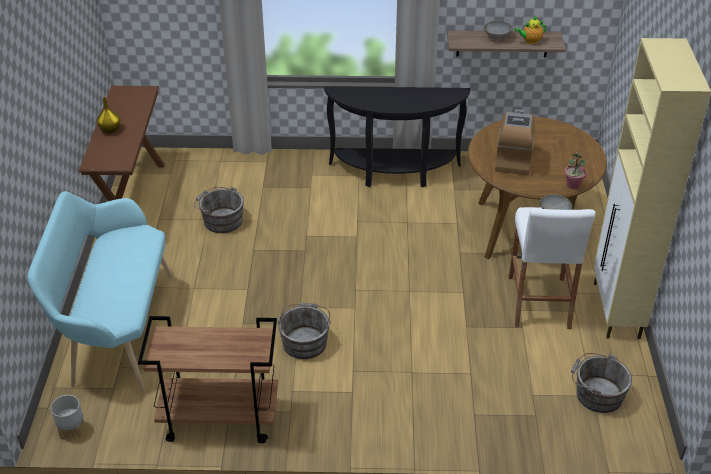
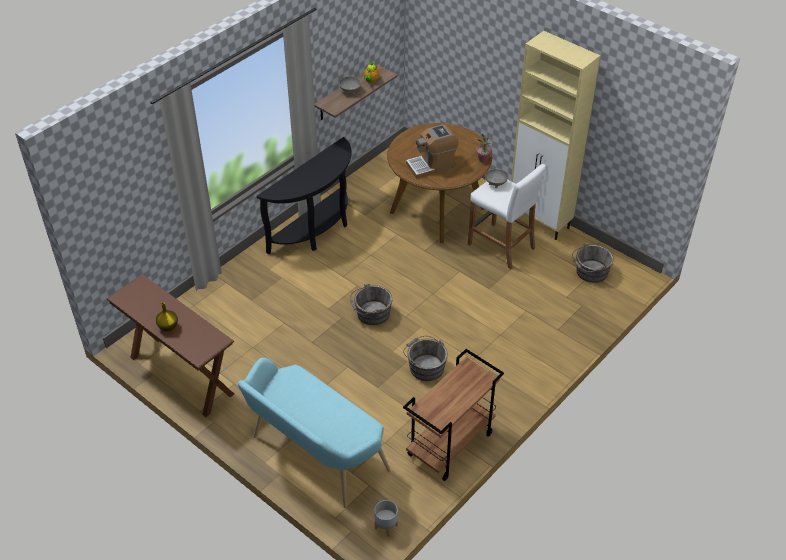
camera: 50 degrees left, 5 degrees up
(221, 220) = (261, 341): grey bucket -> grey bucket (371, 313)
(513, 158) = (432, 165): coffee machine -> coffee machine turned 75 degrees counterclockwise

